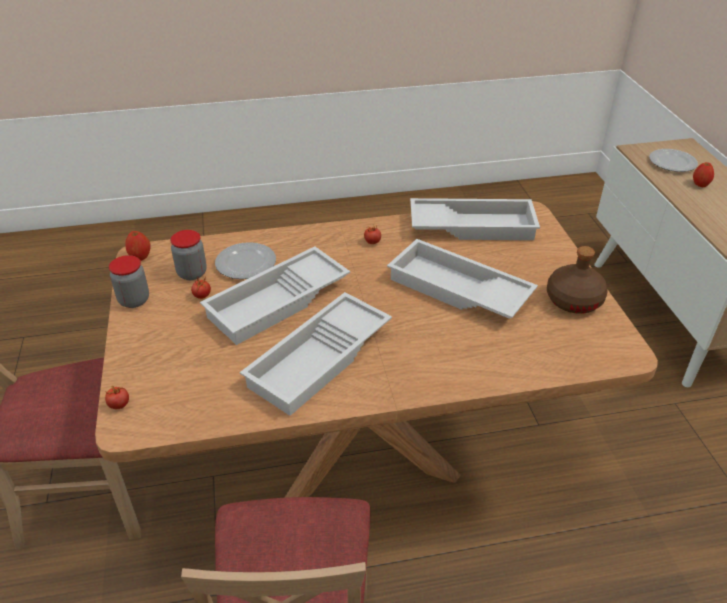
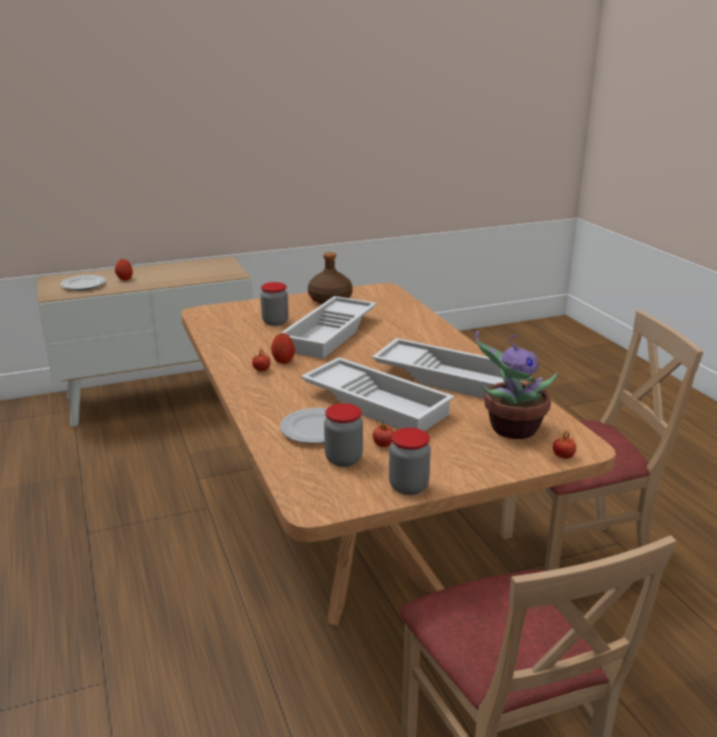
camera: 100 degrees left, 15 degrees down
(140, 257) = (319, 504): apple -> apple (283, 361)
(186, 381) = (511, 429): none -> potted plant
(472, 225) = (227, 331): white tray -> none
(497, 255) = (275, 322): none -> jar

